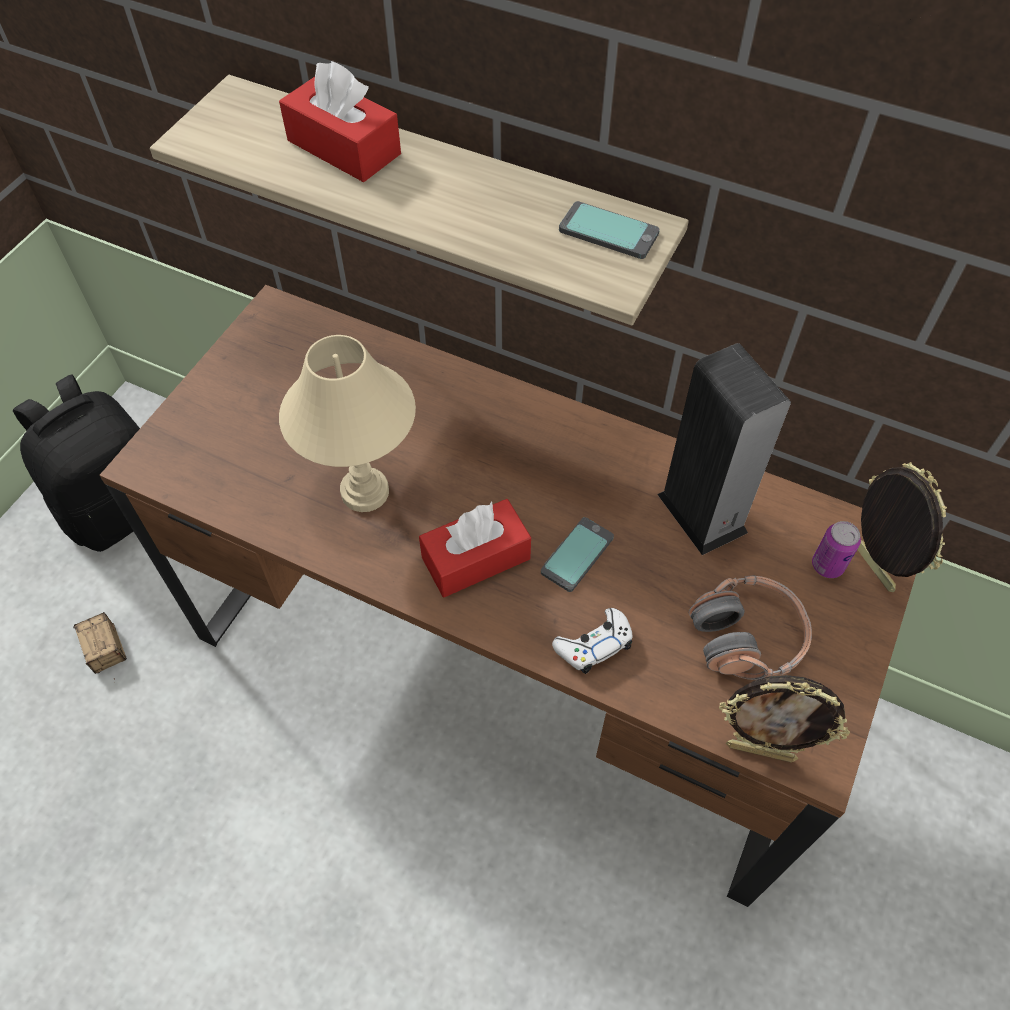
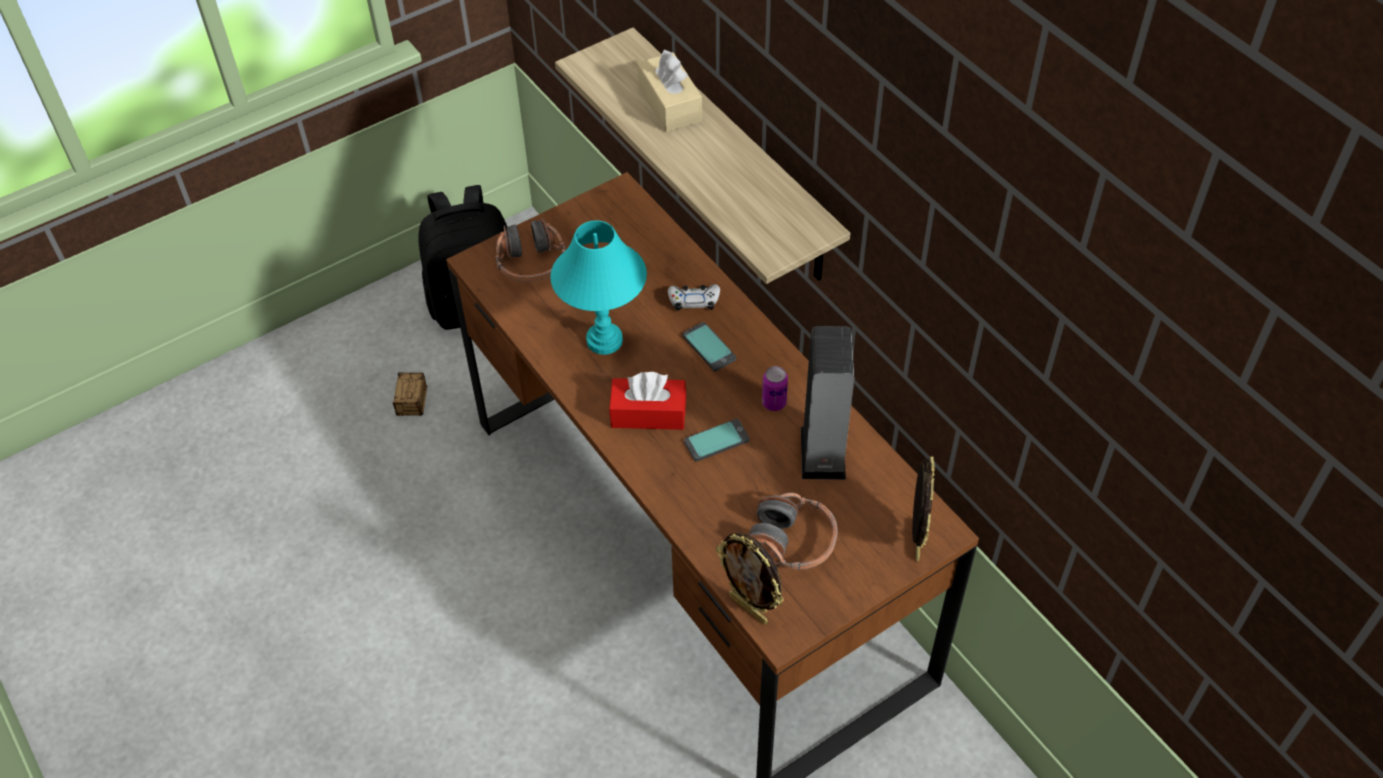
camera: 30 degrees right, 5 degrees down
(215, 435) = (531, 263): none -> headphones
(344, 147) = (669, 104): red tissue box -> beige tissue box
(364, 491) = (604, 340): beige table lamp -> turquoise table lamp
(594, 644) = (688, 499): white game controller -> white game controller (694, 300)
(608, 231) = (792, 221): phone -> phone (709, 347)
(827, 565) = (885, 525): can -> can (774, 403)

